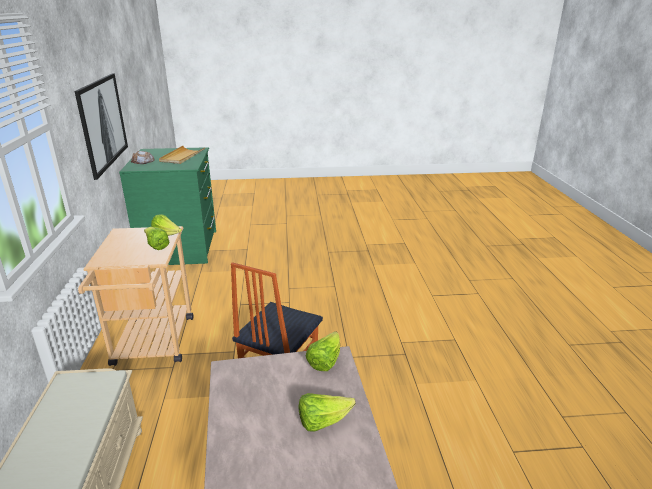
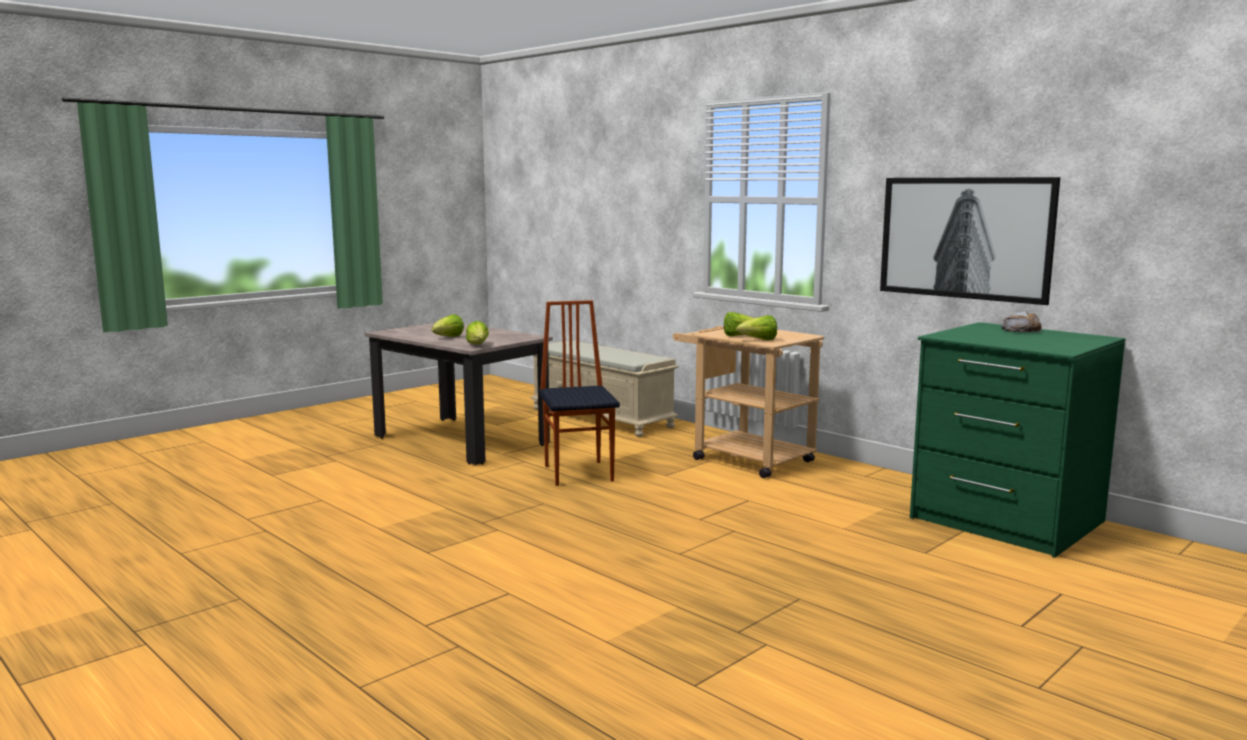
camera: 140 degrees right, 15 degrees down
(182, 156) = (1017, 340): beige tray -> none

